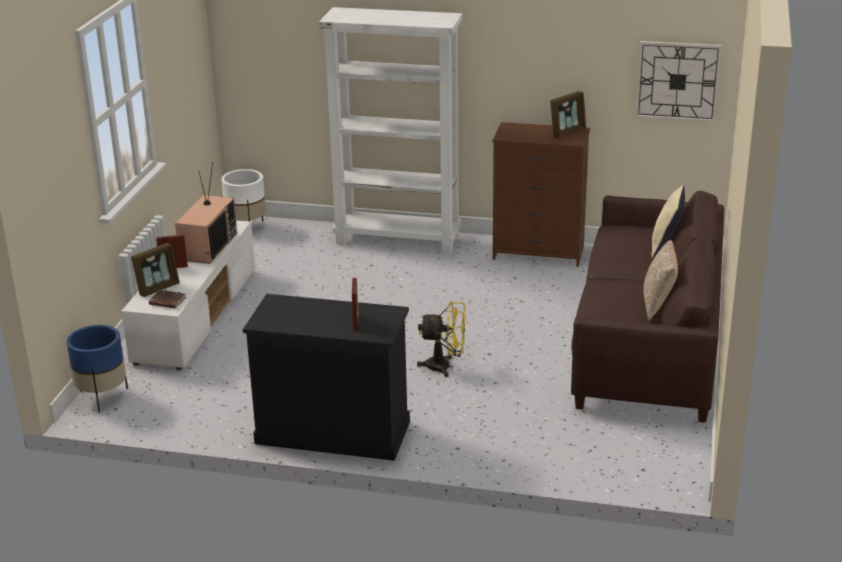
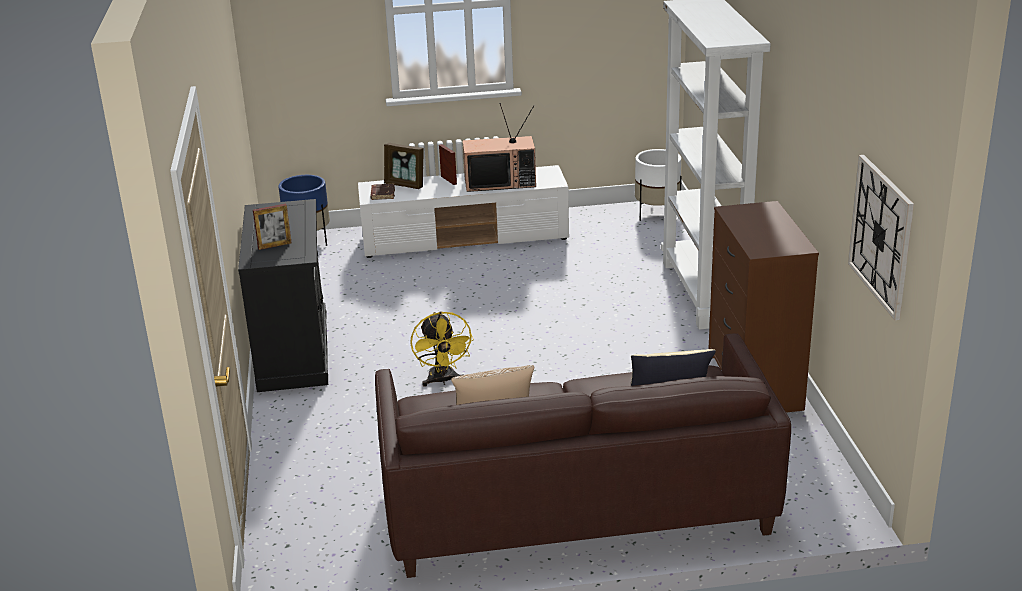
camera: 70 degrees right, 0 degrees up
(568, 133) = (784, 242): picture frame -> none

